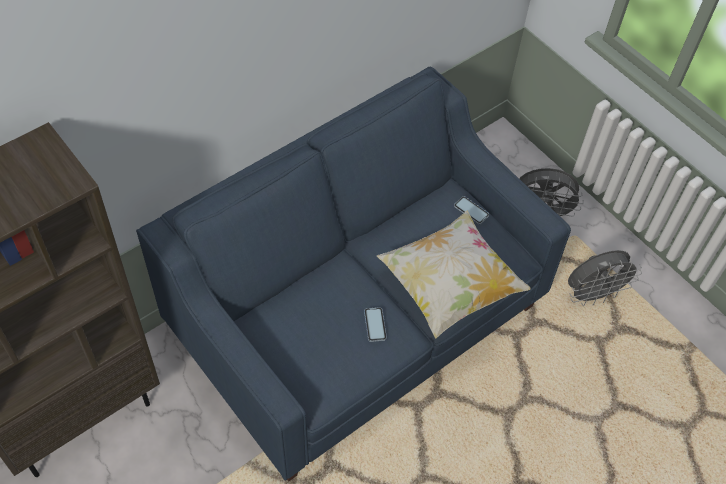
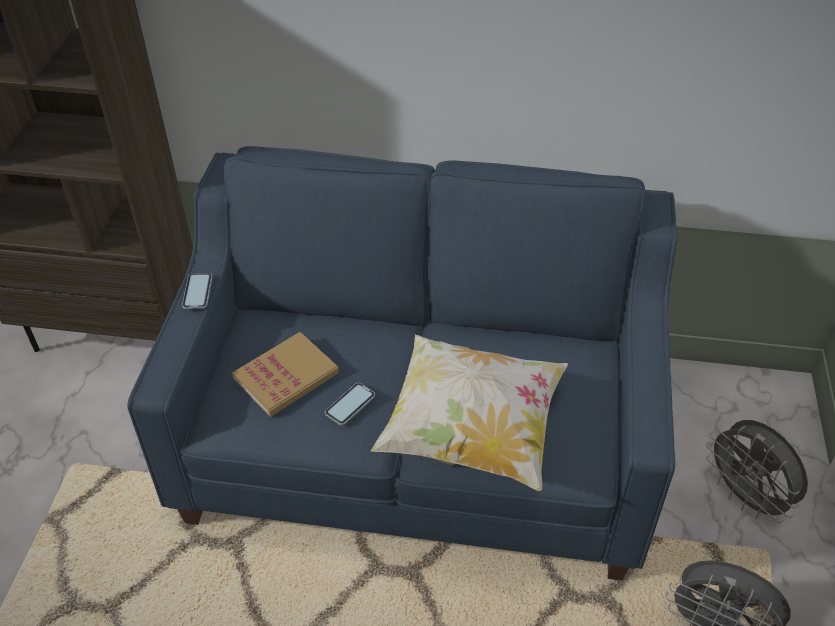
camera: 50 degrees right, 10 degrees down
(321, 339) = (286, 376): none -> book
(471, 211) = (589, 381): phone -> phone (197, 292)

